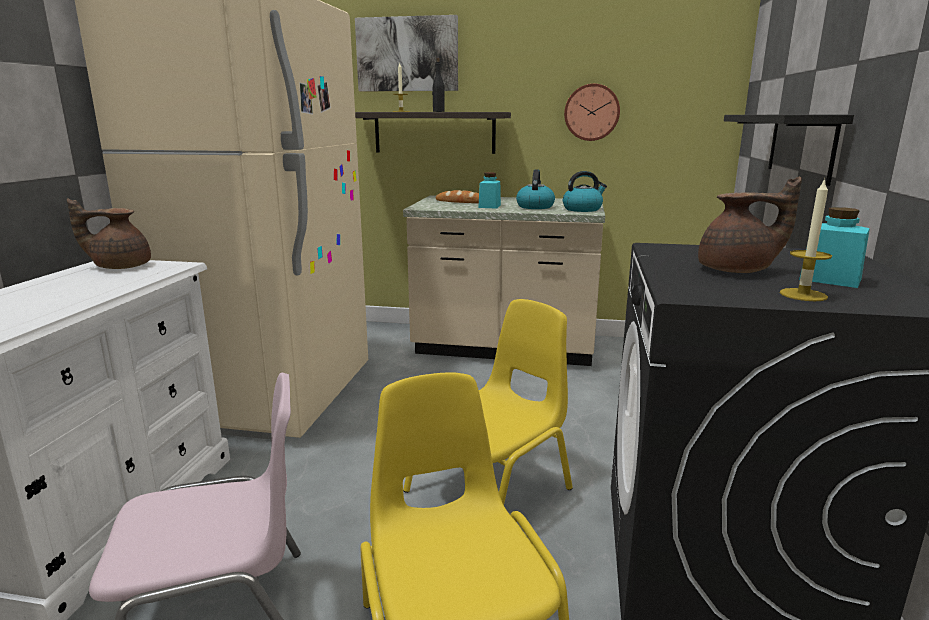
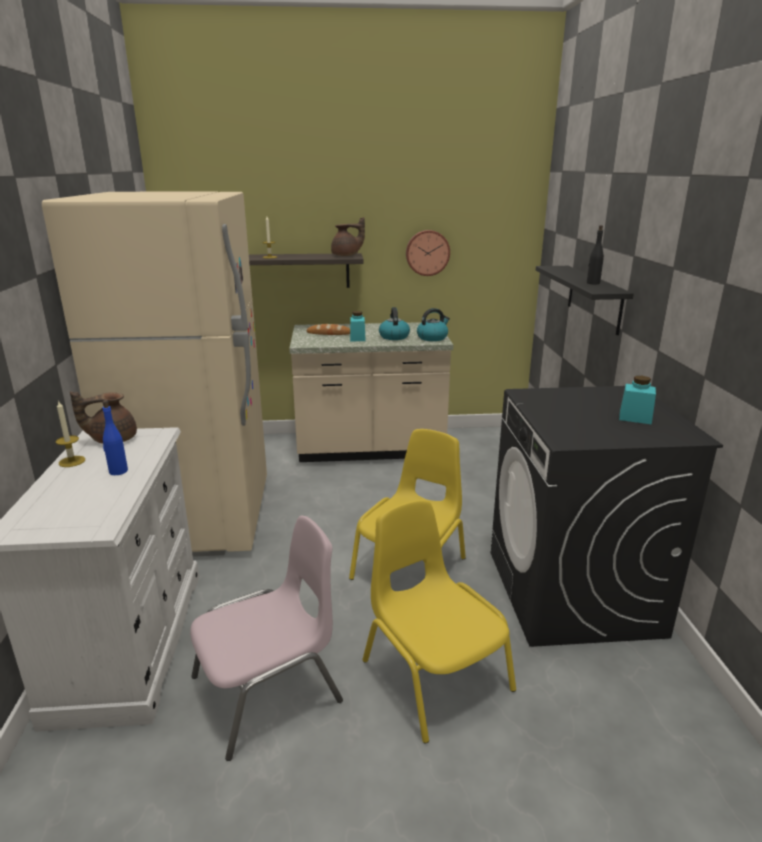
camera: 15 degrees left, 5 degrees up
(82, 292) = (118, 471): none -> blue bottle
(407, 54) = (268, 204): picture -> none
(438, 111) = (301, 255): black bottle -> black bottle (592, 283)
(737, 270) = (582, 414): brown teapot -> brown teapot (346, 255)
(803, 295) = (626, 434): candle -> candle (72, 461)

